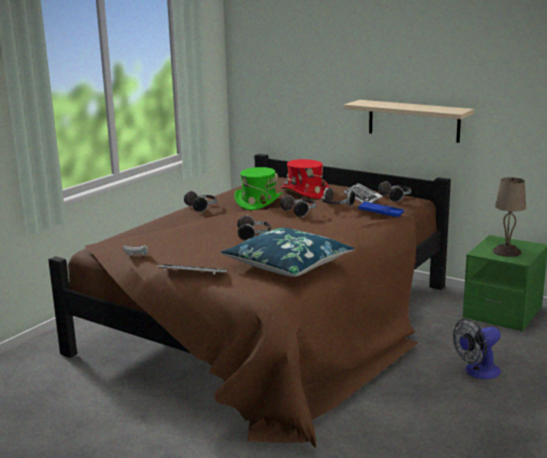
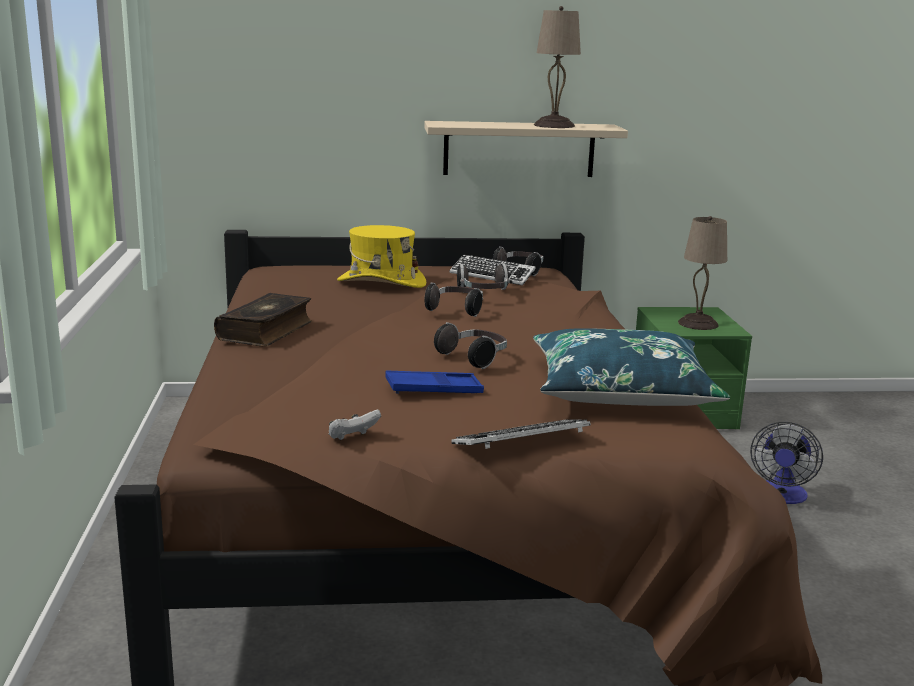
camera: 40 degrees left, 0 degrees up
(202, 208) = (267, 331): headphones -> book
(258, 202) = (343, 307): green hat -> none
(304, 193) = (381, 282): red hat -> yellow hat
(380, 213) = (559, 292): blue tray -> blue tray (434, 389)
(424, 107) = (554, 125): none -> beige table lamp

